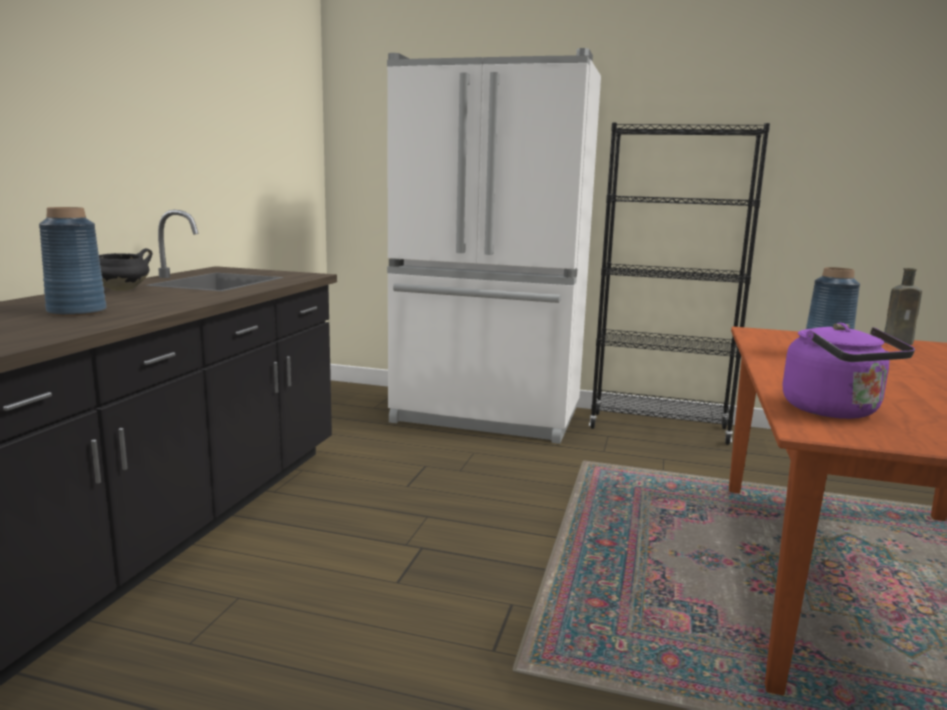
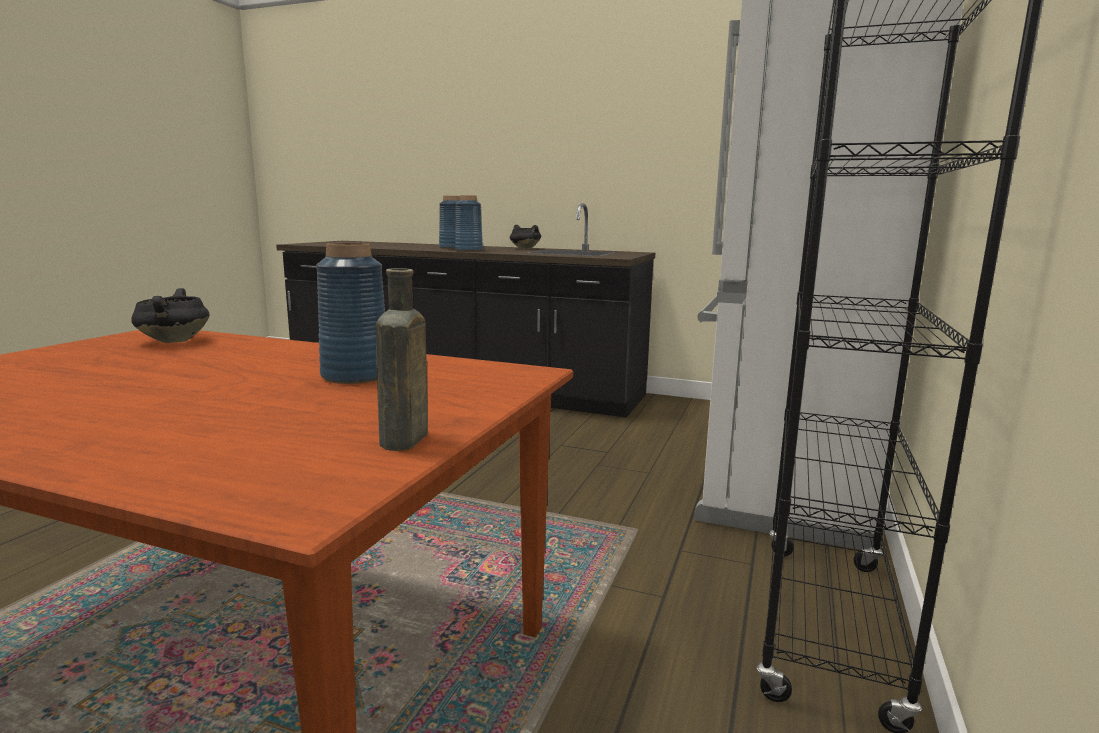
camera: 95 degrees right, 0 degrees up
(165, 305) = (468, 250): none -> blue vase
(835, 411) = (174, 341): purple kettle -> black cooking pot

